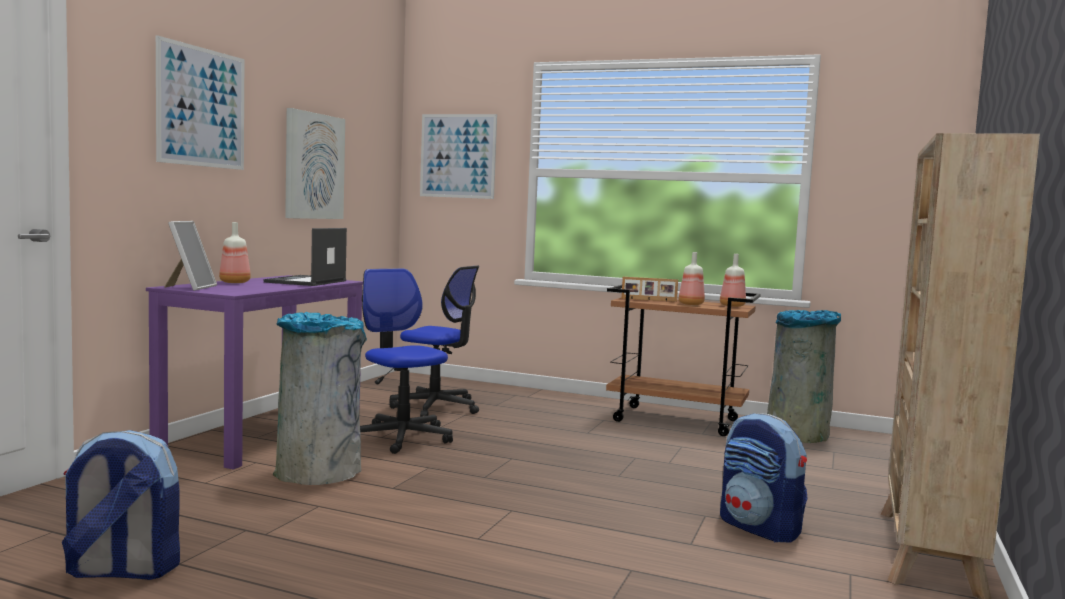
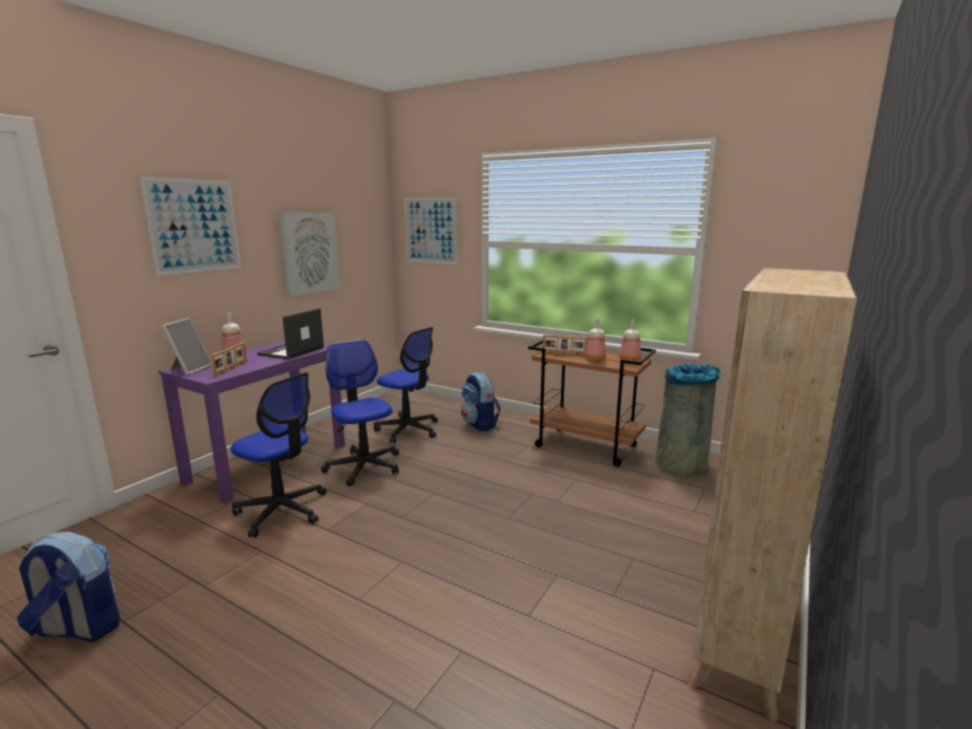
camera: 10 degrees right, 10 degrees up
(247, 288) = (231, 369): none -> picture frame
(319, 474) = (282, 510): grey trash can -> office chair
(760, 528) = (598, 595): backpack -> backpack (480, 425)

